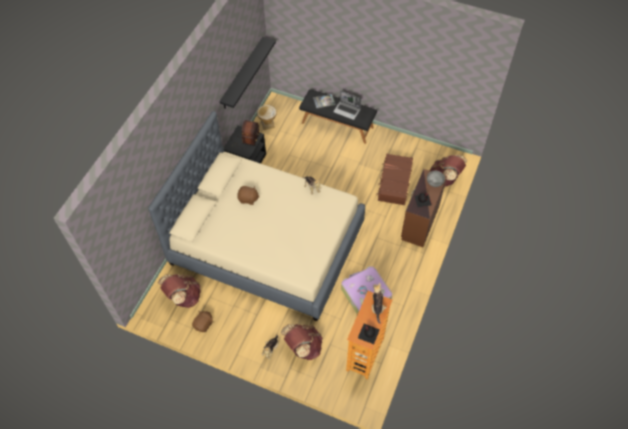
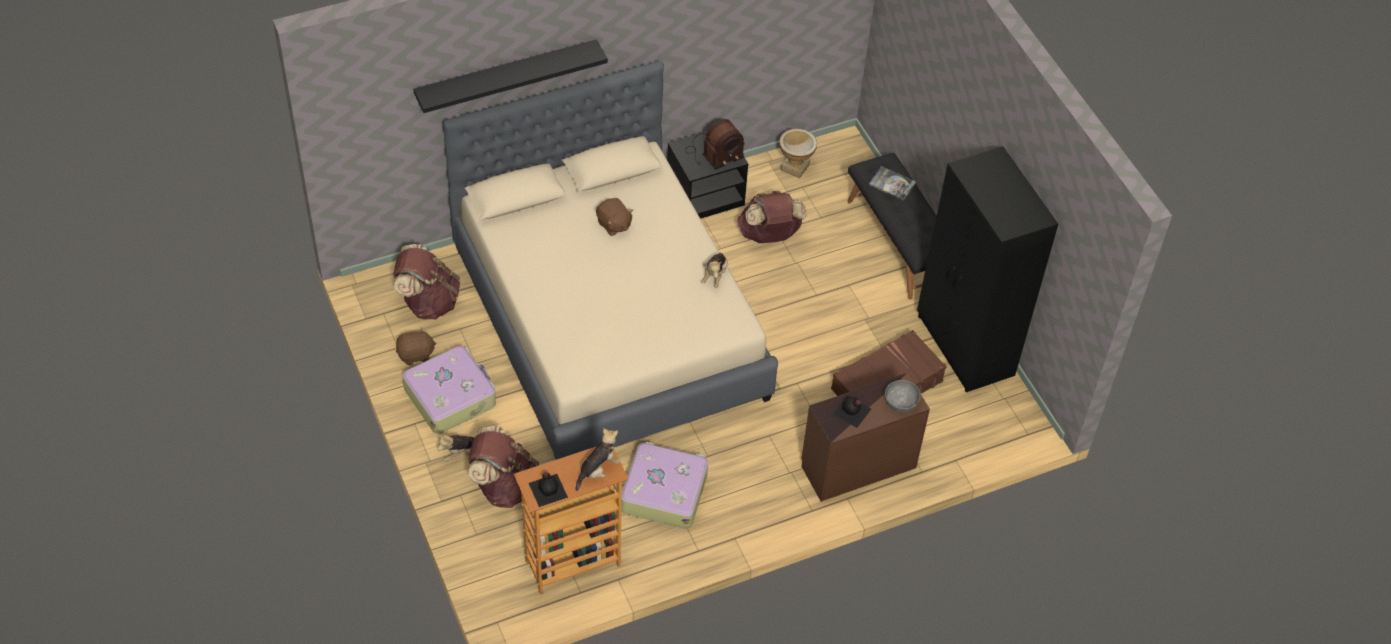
camera: 40 degrees right, 5 degrees down
(238, 329) = (450, 396): none -> suitcase
(242, 74) = (774, 46): black shelf -> black shelf (506, 75)
(347, 111) = (911, 221): laptop -> none
(404, 146) = (964, 347): none -> black wardrobe
(445, 179) = (971, 440): brown backpack -> brown backpack (769, 235)

